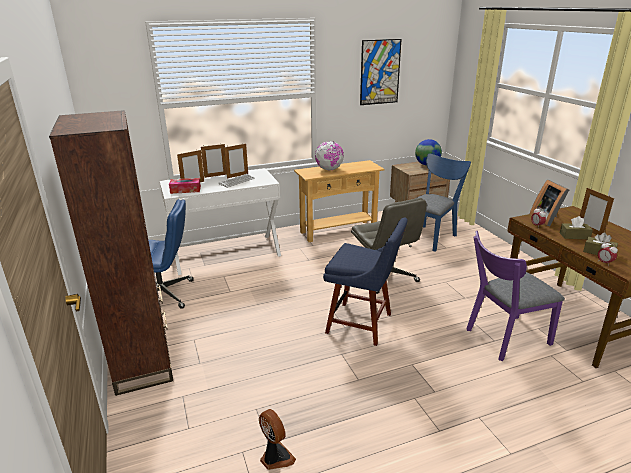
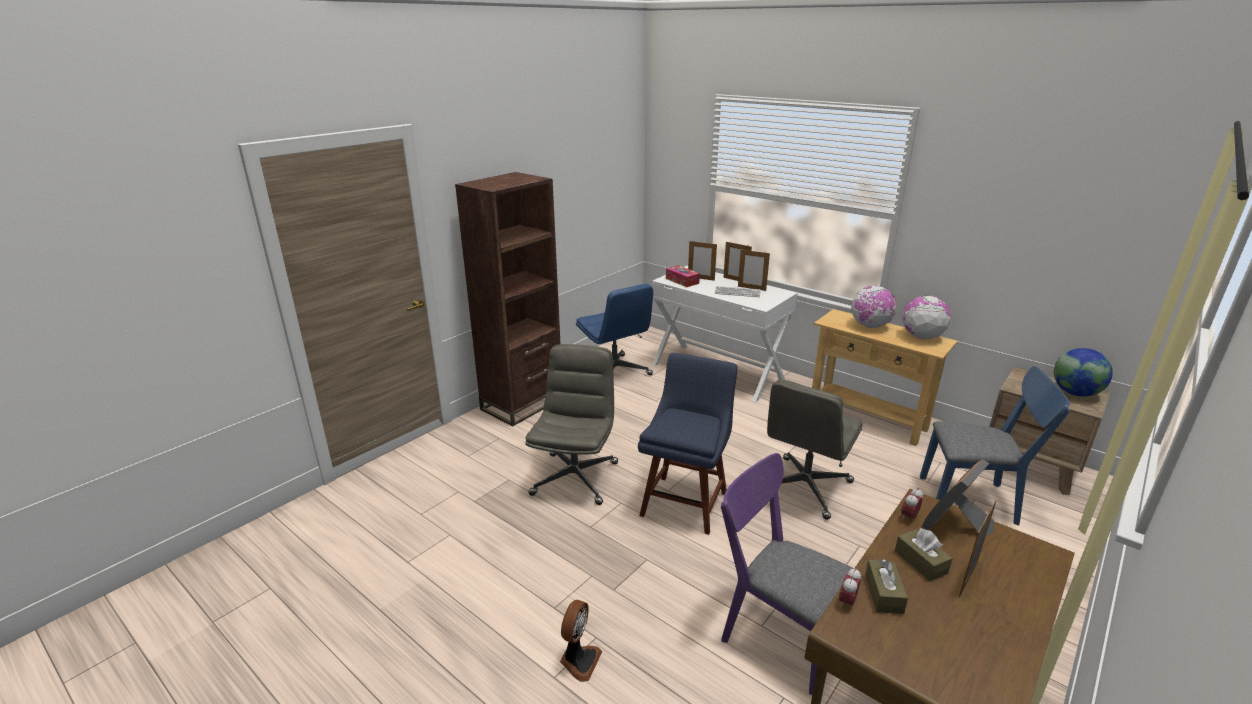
camera: 60 degrees right, 0 degrees up
(275, 457) = (461, 510): fan -> fan (579, 660)
(290, 367) = (575, 477): none -> grey office chair
(357, 164) = (921, 337): none -> globe
(362, 324) = (685, 501): blue chair -> blue chair turned 150 degrees counterclockwise
(380, 72) = (1024, 208): picture -> none

